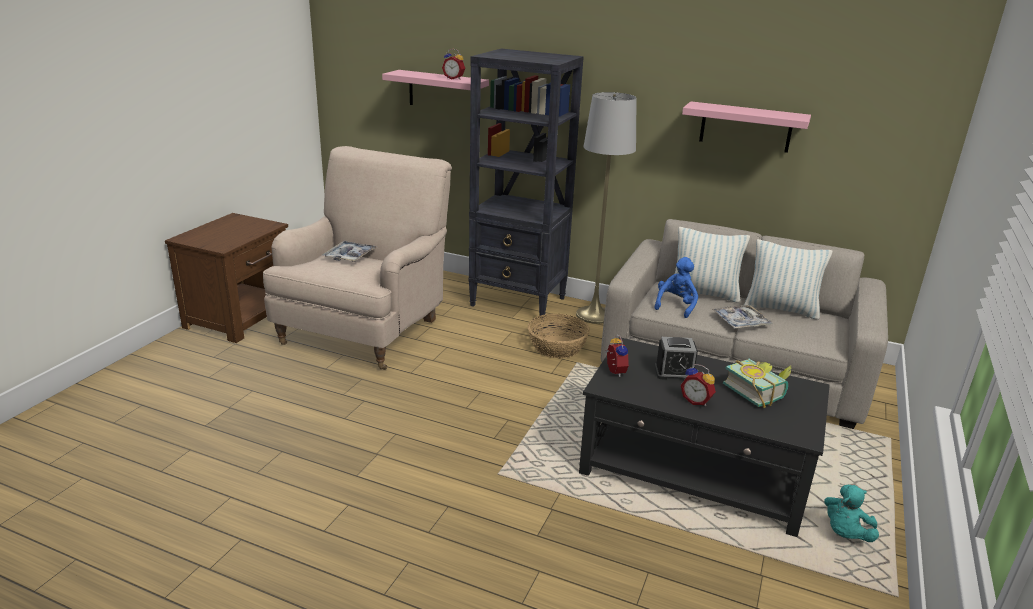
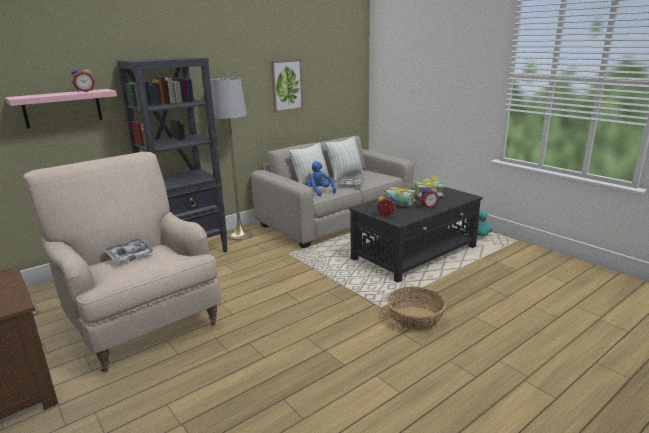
camera: 60 degrees left, 5 degrees down
(557, 347) = (263, 255): basket -> basket (415, 318)
(674, 373) = (397, 204): alarm clock -> book
(745, 127) = (286, 85): pink shelf -> picture

